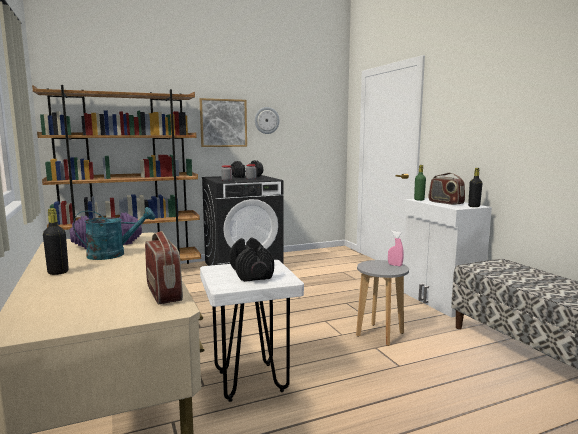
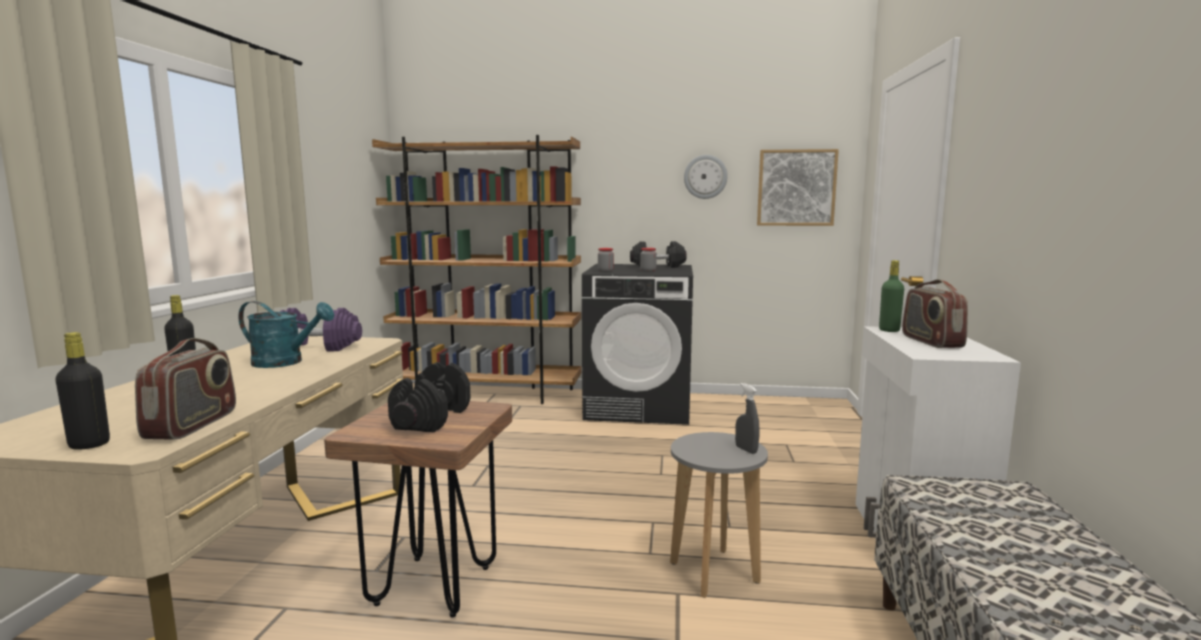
camera: 30 degrees right, 0 degrees up
(223, 123) = (633, 182): picture -> picture (796, 188)
(251, 381) = (434, 586): white stool -> brown stool
(395, 265) = (746, 450): pink spray bottle -> grey spray bottle
(474, 206) = (976, 356): black bottle -> black bottle (89, 444)

